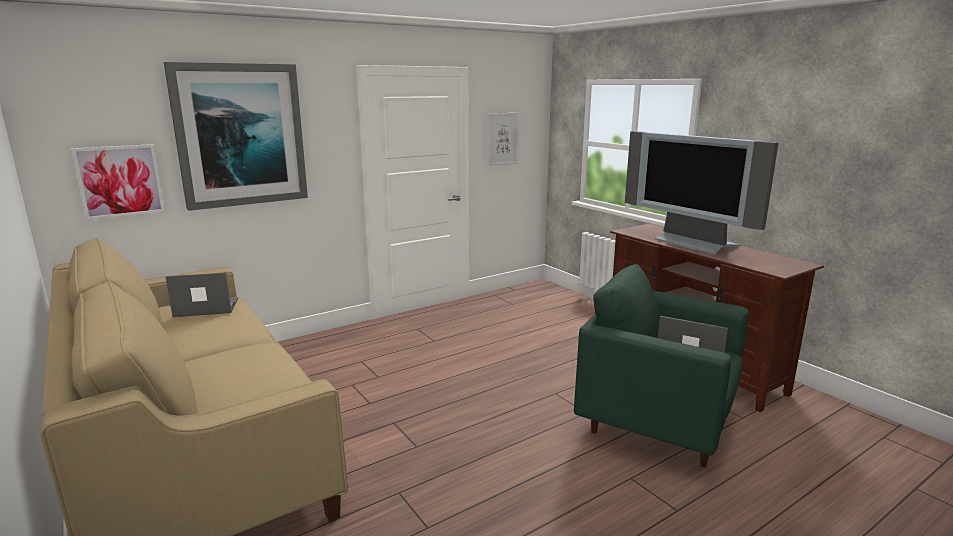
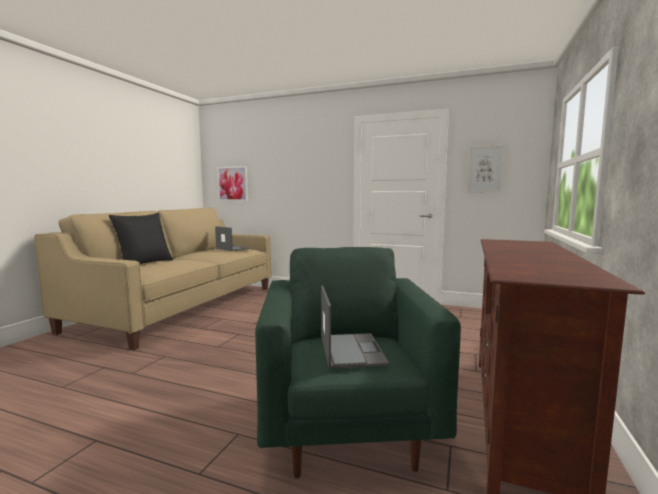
camera: 55 degrees right, 10 degrees down
(195, 389) = (144, 263): none -> black pillow
(240, 135) = (284, 162): picture -> none
(694, 244) = (524, 252): television -> none

